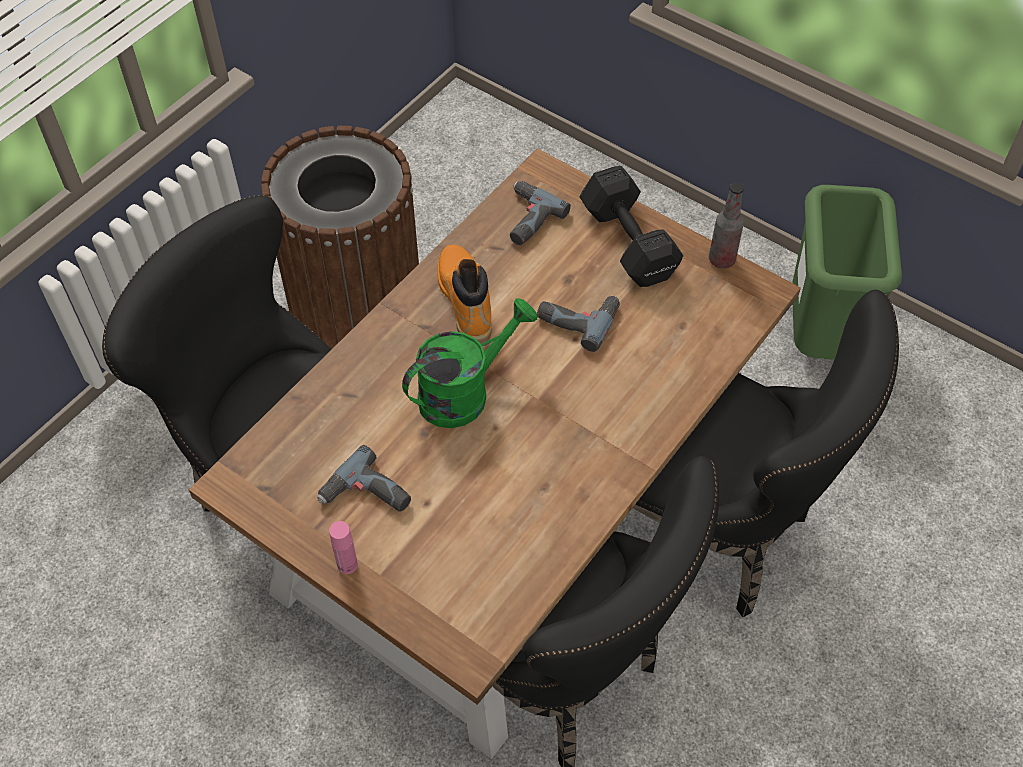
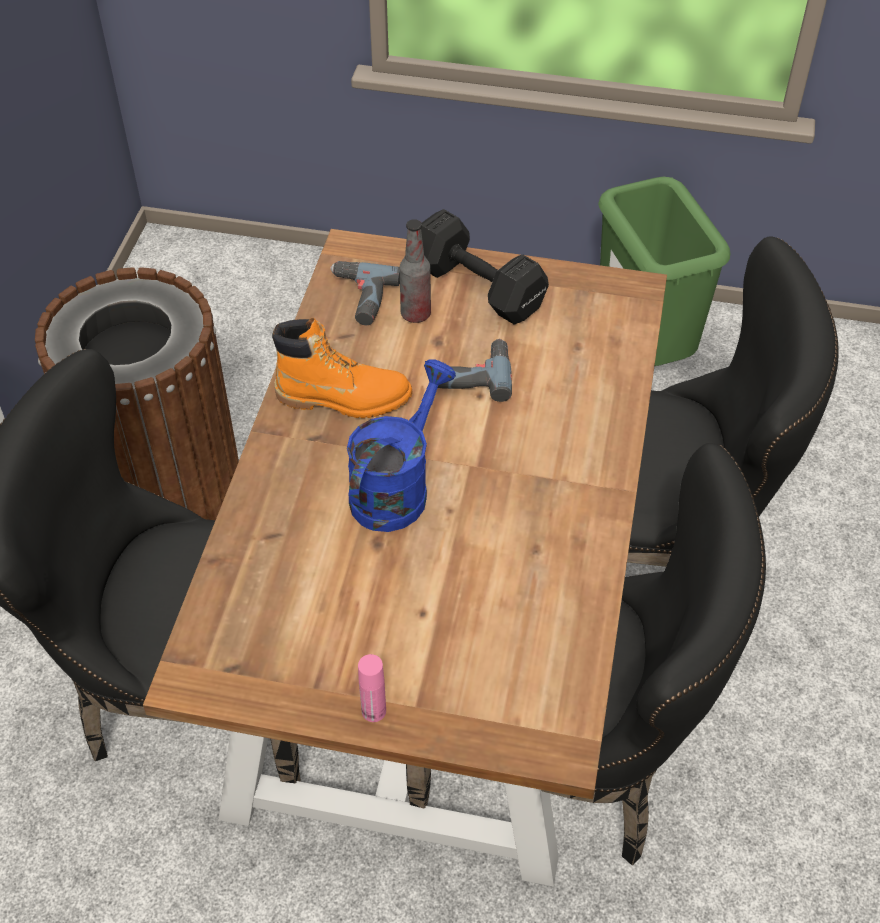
camera: 25 degrees left, 5 degrees down
(366, 497) = (353, 632): power drill -> none
(464, 392) = (396, 487): green watering can -> blue watering can
(465, 301) = (343, 398): orange boot -> orange boot turned 135 degrees clockwise
(721, 259) = (578, 273): bottle -> bottle (415, 314)

